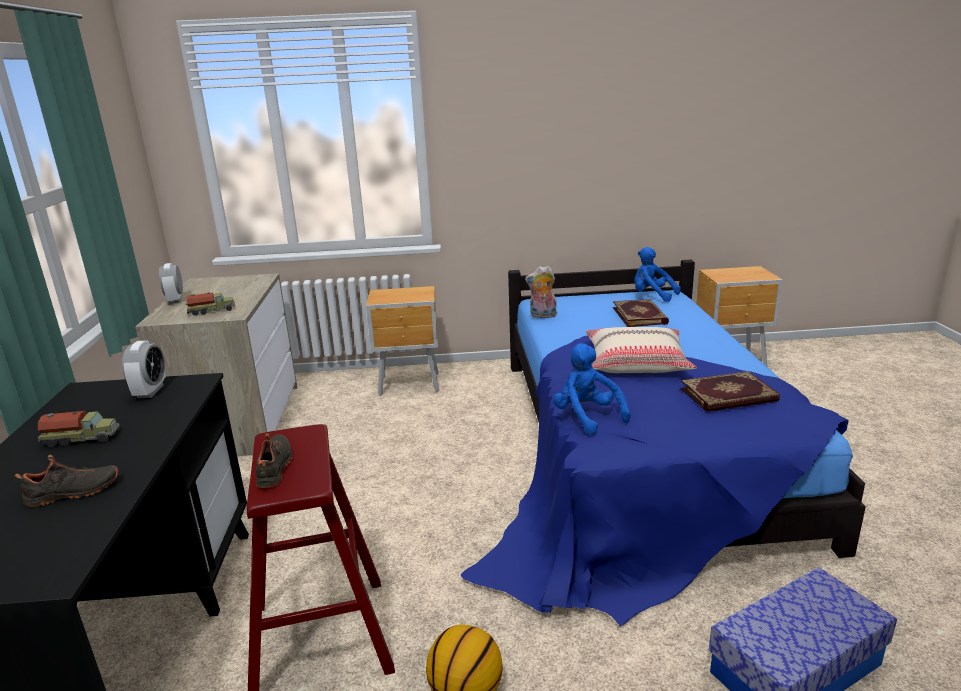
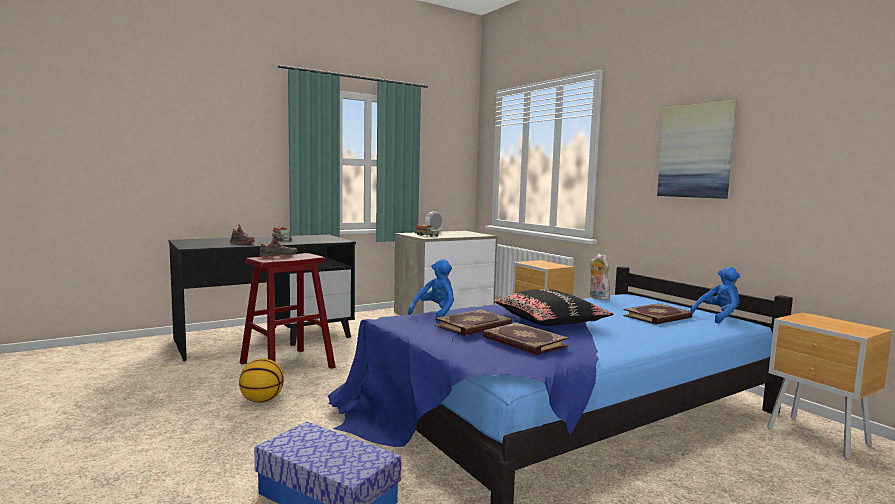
camera: 60 degrees right, 15 degrees down
(150, 391) = (328, 239): alarm clock -> none
(568, 126) = (696, 151): none -> picture
(636, 362) = (550, 320): beige pillow -> black pillow
(652, 296) = (718, 317): blue plush toy -> blue plush toy turned 60 degrees clockwise
(660, 406) = (474, 326): none -> book

